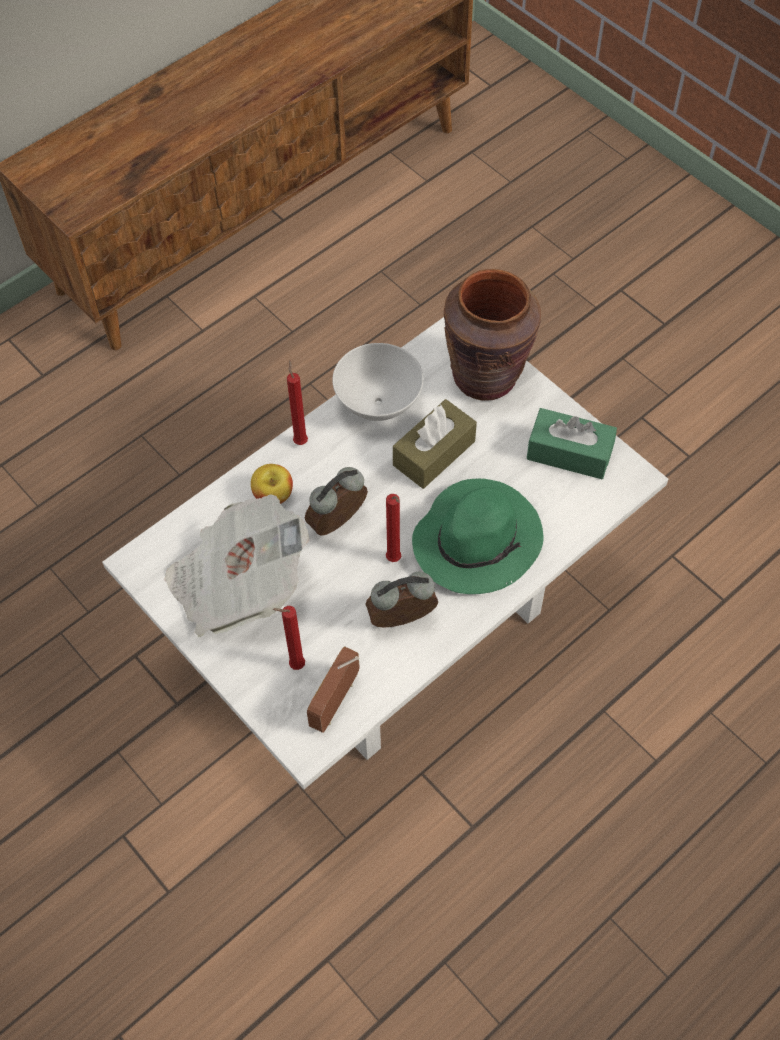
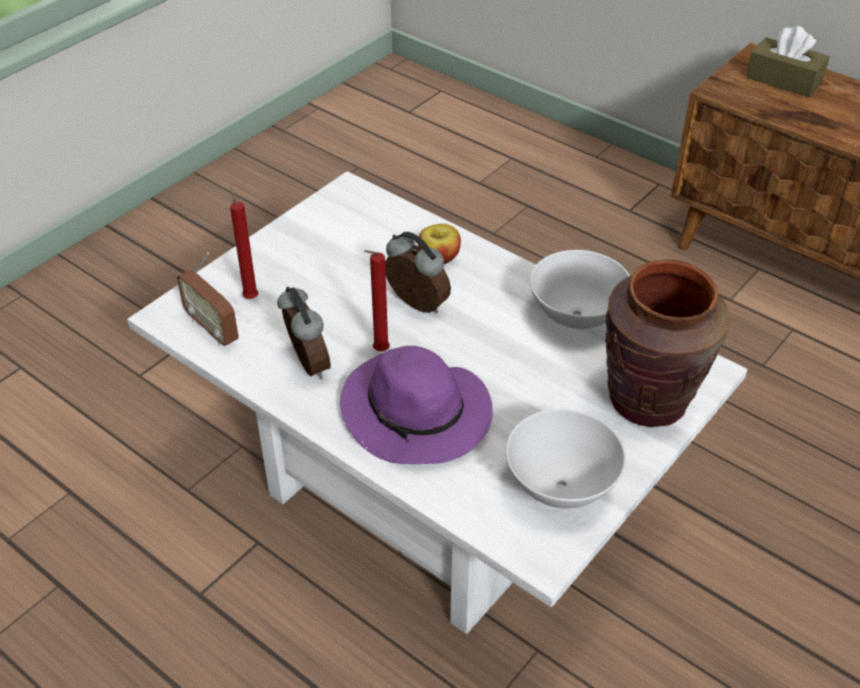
camera: 80 degrees right, 15 degrees down
(238, 584) = (335, 250): newspaper -> none
(300, 440) = (510, 267): red candle -> none
(336, 702) = (212, 329): radio -> radio turned 150 degrees counterclockwise
(434, 453) = (524, 367): brown tissue box -> brown tissue box (784, 80)
(478, 539) = (418, 415): green hat -> purple hat
(569, 453) = (561, 488): green tissue box -> white bowl

